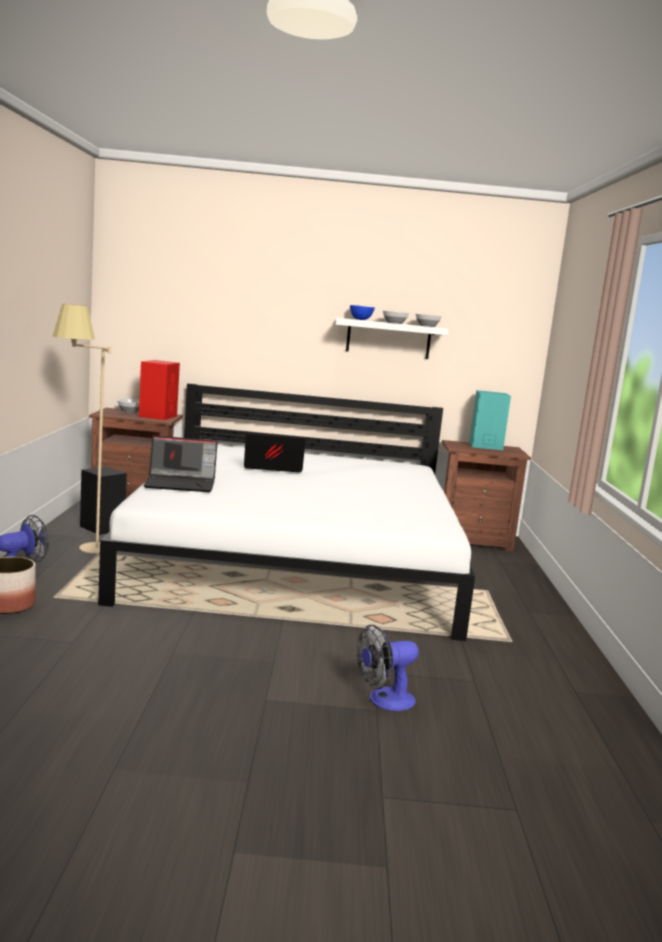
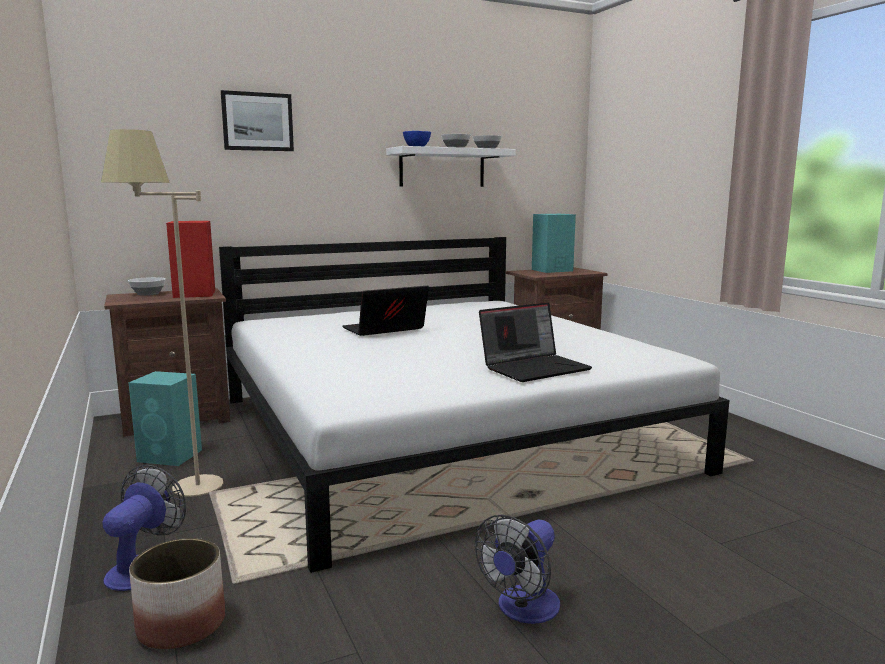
camera: 25 degrees left, 0 degrees up
(102, 528) = (171, 456): black speaker -> turquoise speaker
(181, 484) = (334, 369): laptop -> laptop (535, 367)
(231, 289) = (257, 121): none -> picture
(384, 701) = (790, 578): fan -> fan (523, 610)

